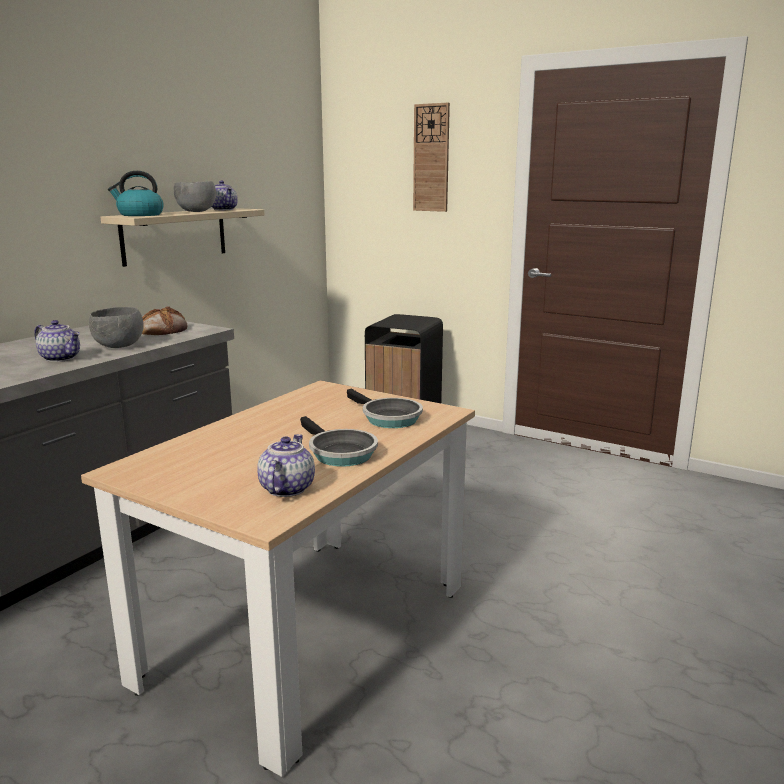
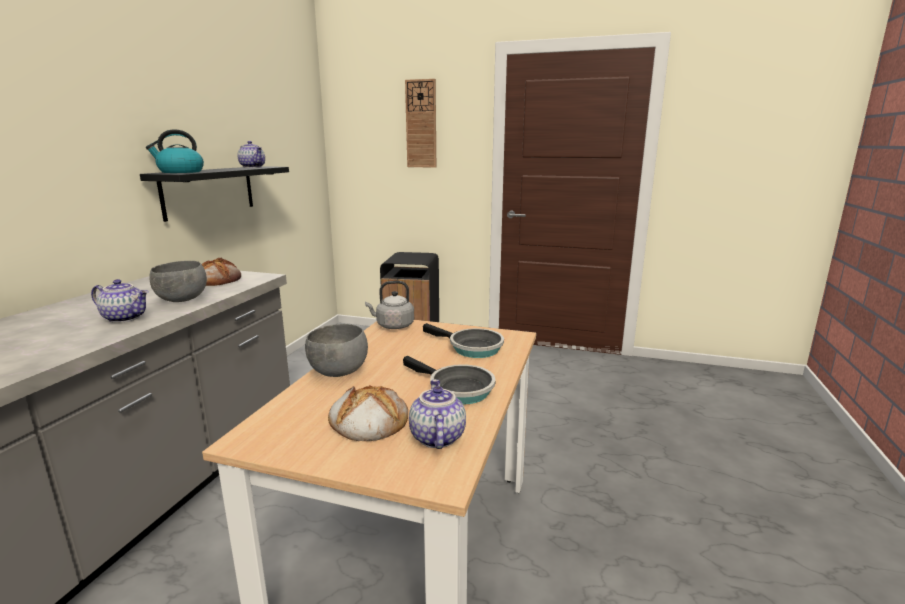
camera: 15 degrees left, 0 degrees up
(175, 235) = (209, 191): beige shelf -> black shelf
(196, 211) = (230, 169): grey bowl -> grey bowl (338, 373)
(234, 468) = (368, 420): none -> bread
(322, 390) = (393, 326): none -> grey kettle

